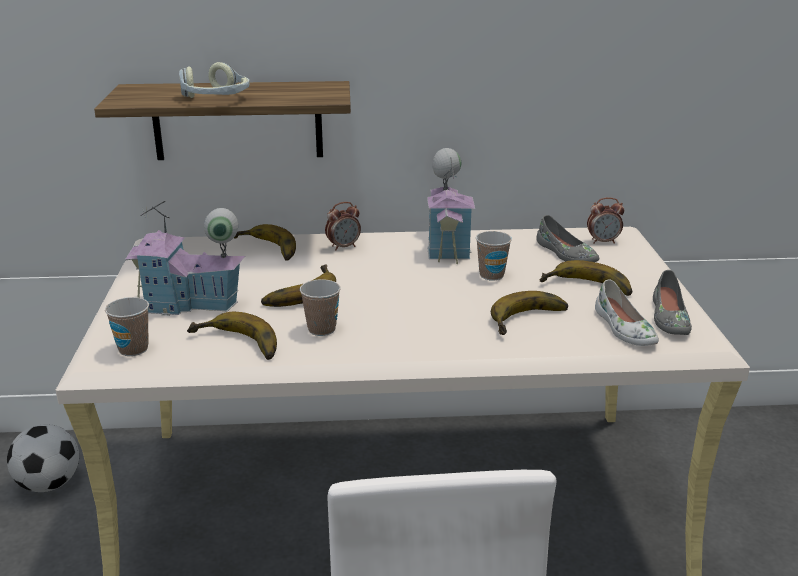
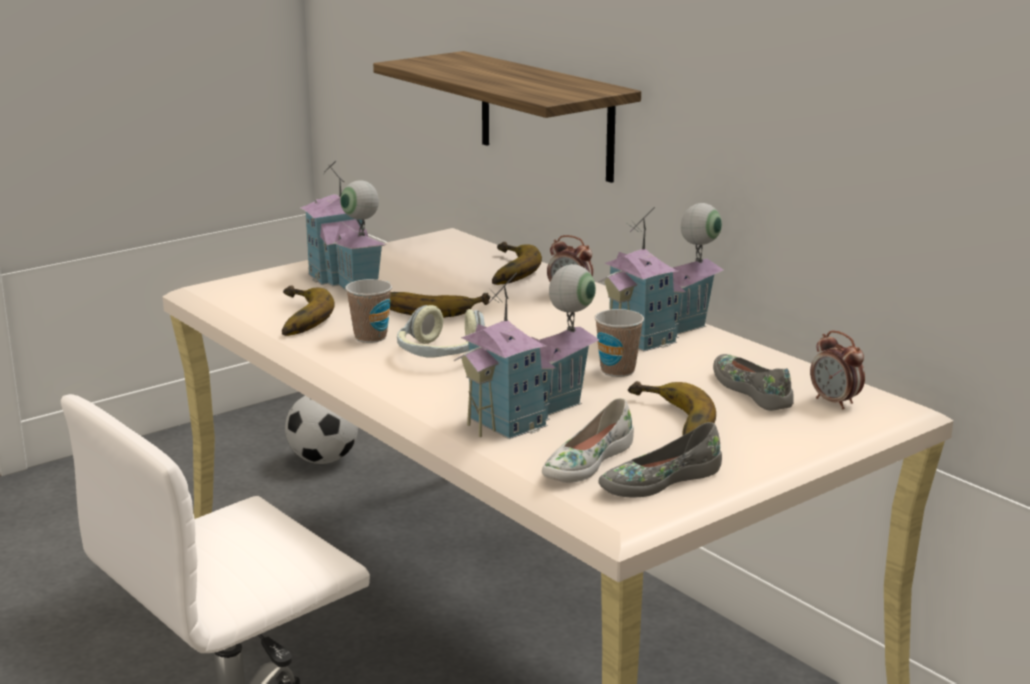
camera: 55 degrees right, 5 degrees down
(133, 349) = (240, 291): cup -> none
(216, 98) = (472, 76): headphones -> headphones (441, 354)
(531, 321) = (530, 414): banana -> toy house
(565, 253) = (753, 391): grey shoe -> grey shoe turned 135 degrees clockwise

